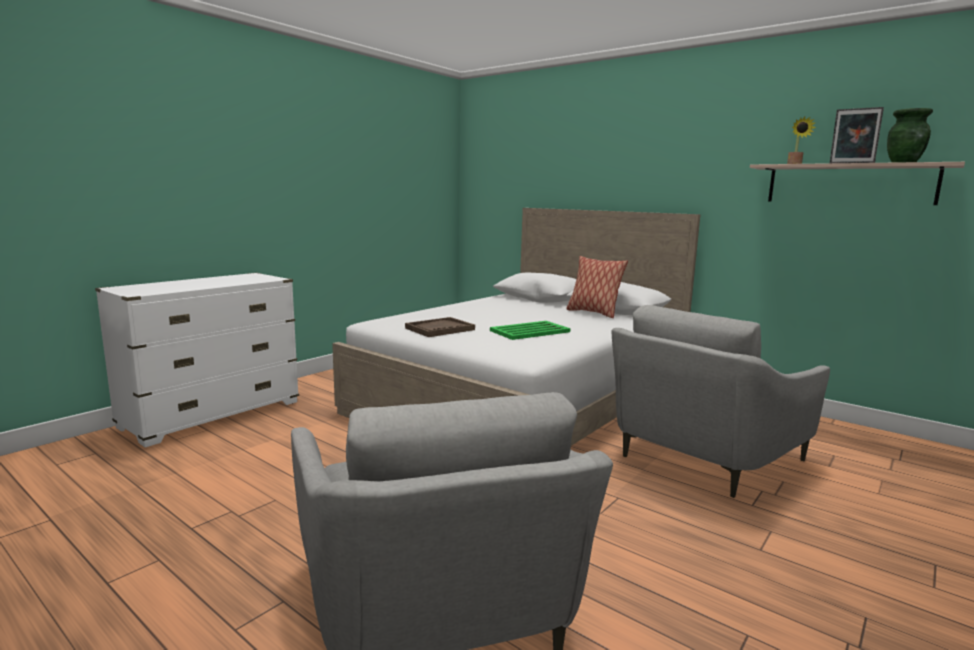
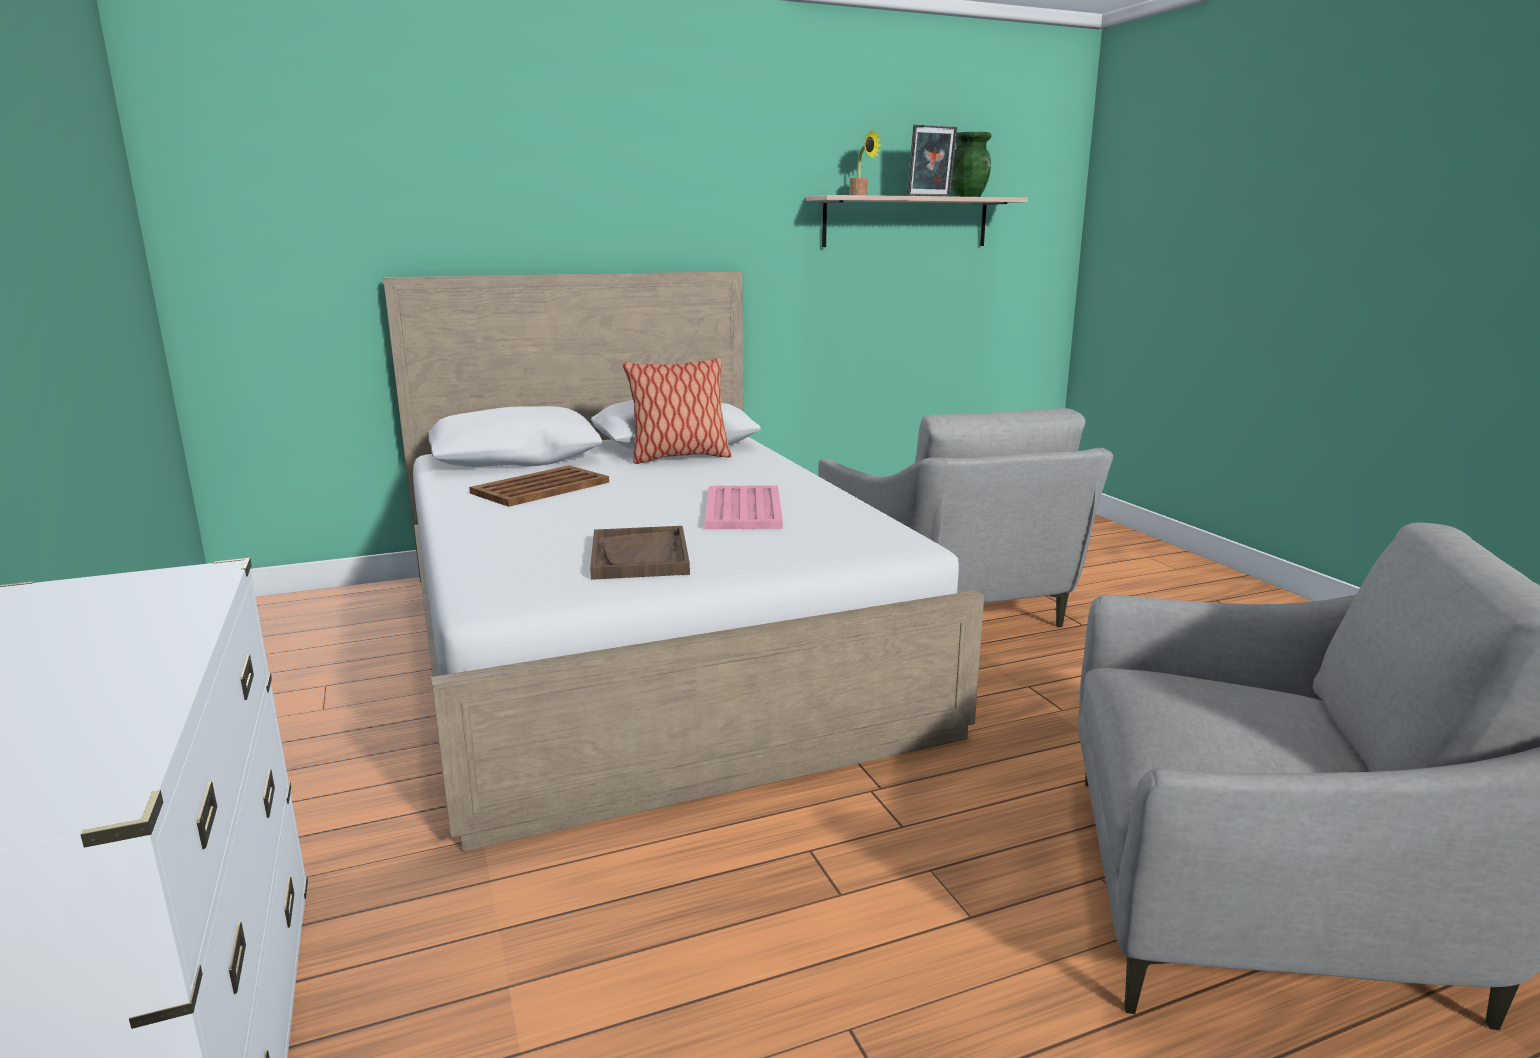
camera: 60 degrees left, 5 degrees up
(505, 307) = (542, 487): none -> brown tray
(530, 331) = (743, 509): green tray -> pink tray

